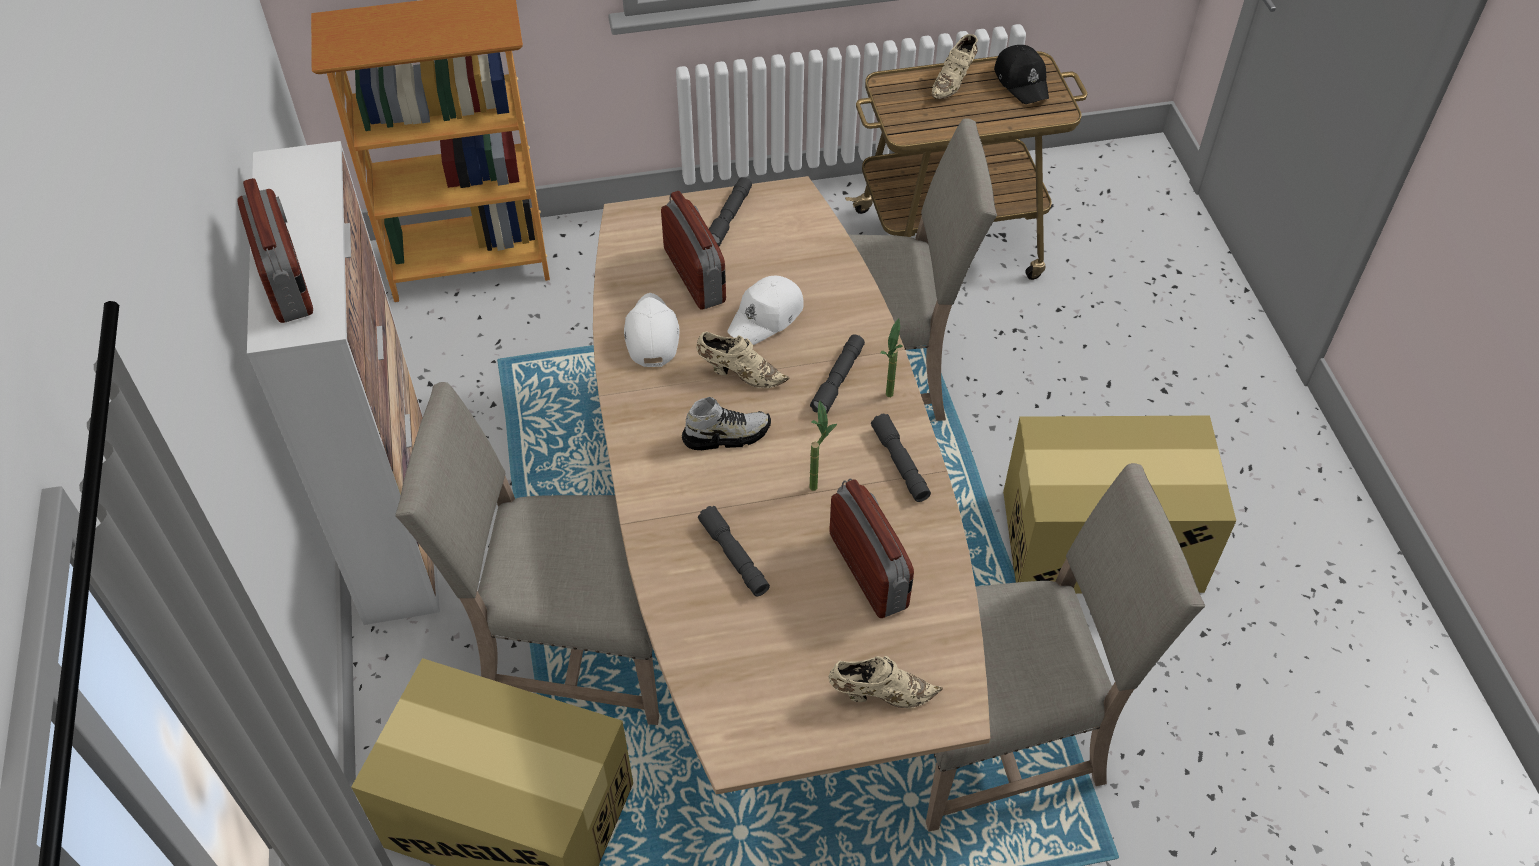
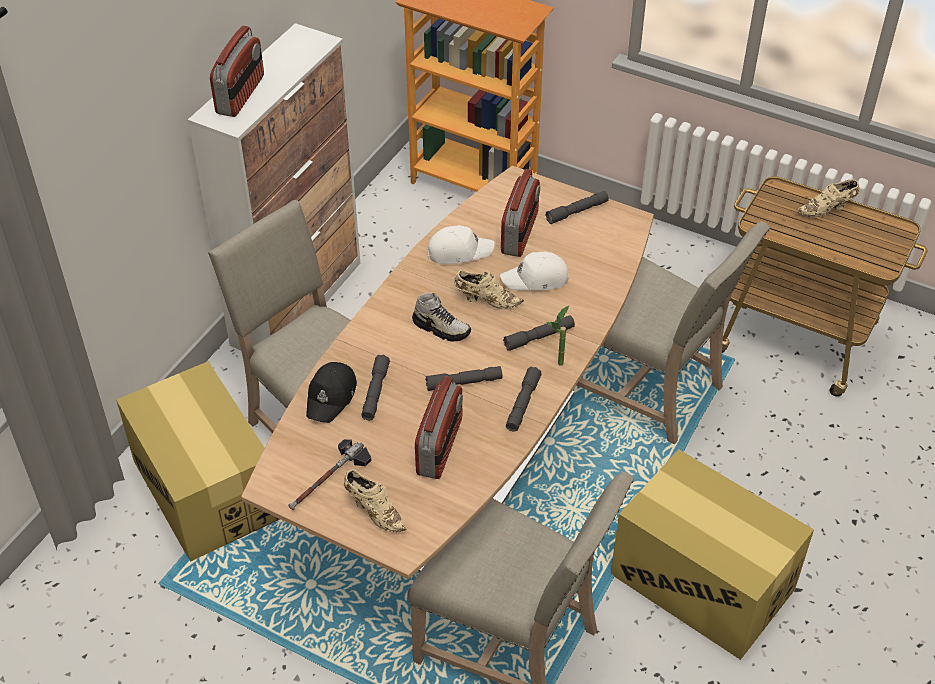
camera: 40 degrees right, 5 degrees down
(651, 335) = (459, 251): white cap -> white cap turned 45 degrees clockwise
(739, 373) = (486, 300): beige shoe -> beige shoe turned 45 degrees counterclockwise
(792, 695) = (328, 480): none -> hammer
(816, 481) = (464, 383): potted plant -> grey flashlight
(1022, 81) = (878, 234): black cap -> black cap (331, 397)

